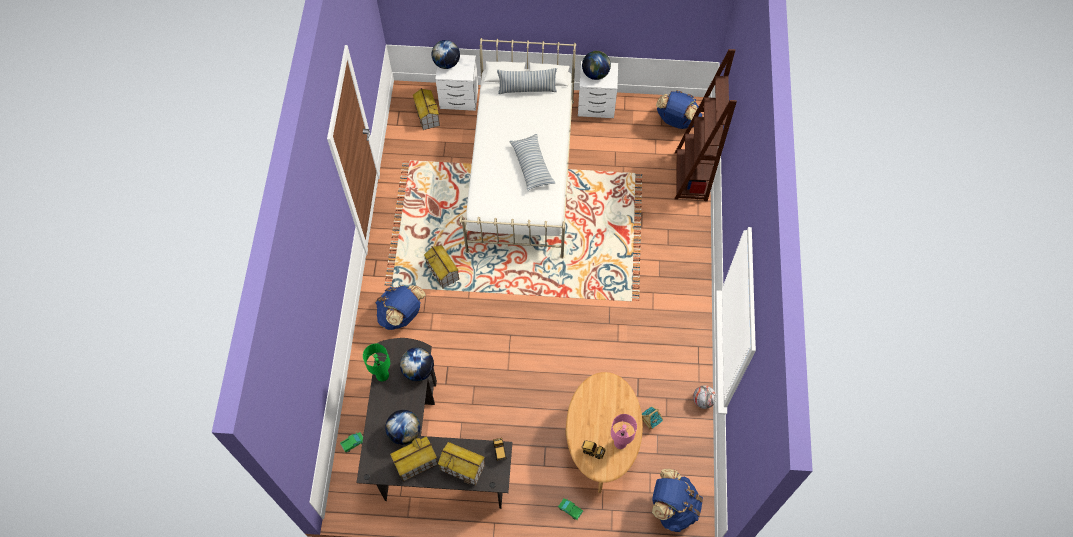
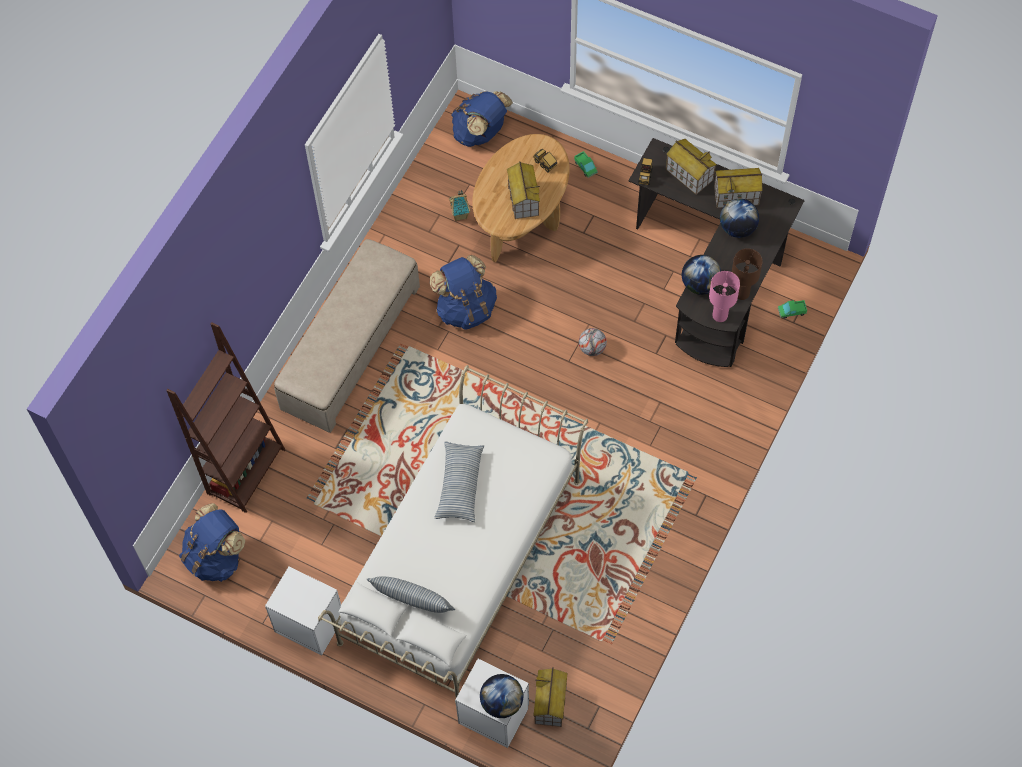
camera: 155 degrees left, 0 degrees up
(382, 375) = (742, 294): green table lamp -> brown table lamp
(402, 315) = (688, 432): blue backpack -> blue backpack (465, 308)
(443, 272) = (617, 466): toy house -> toy house (523, 199)
(595, 74) = (304, 600): globe -> none
(620, 443) = (513, 161): pink table lamp -> pink table lamp (720, 315)
(673, 285) = (350, 346): none -> beige bench
(703, 400) = (391, 215): football -> football (592, 348)

